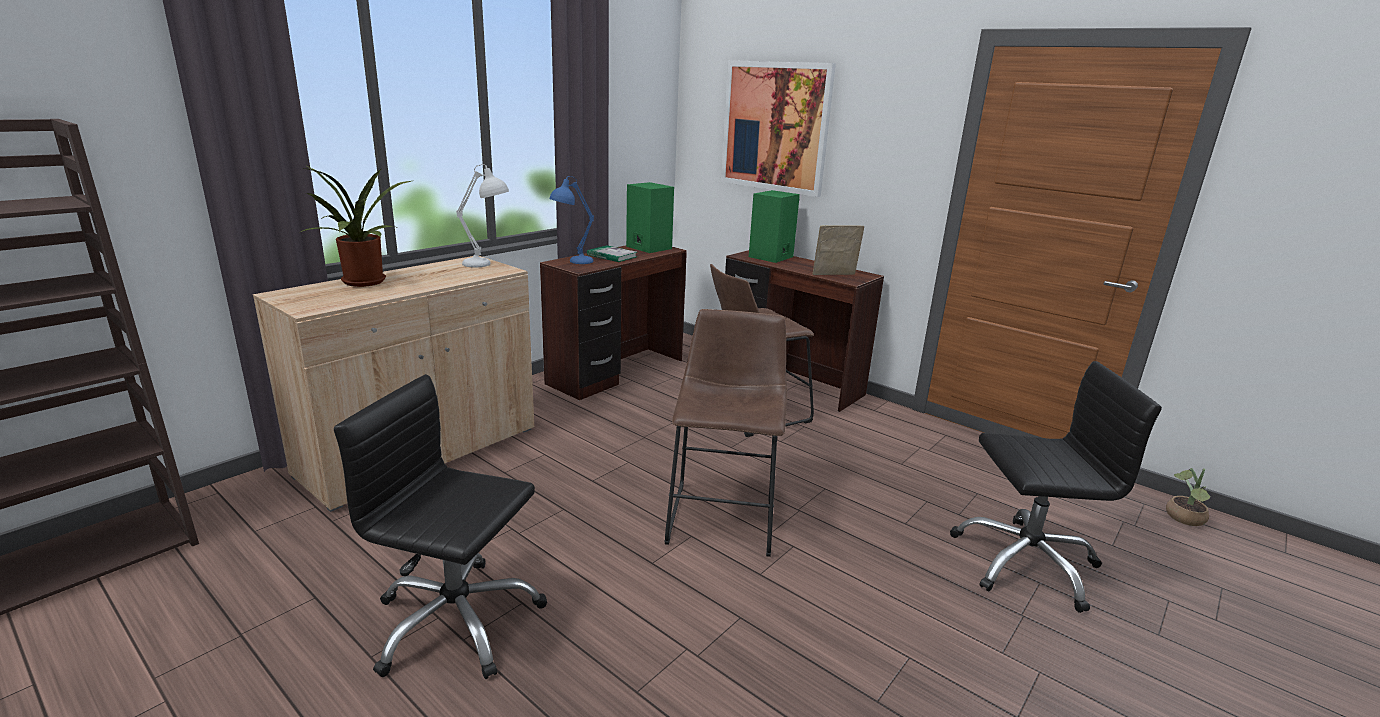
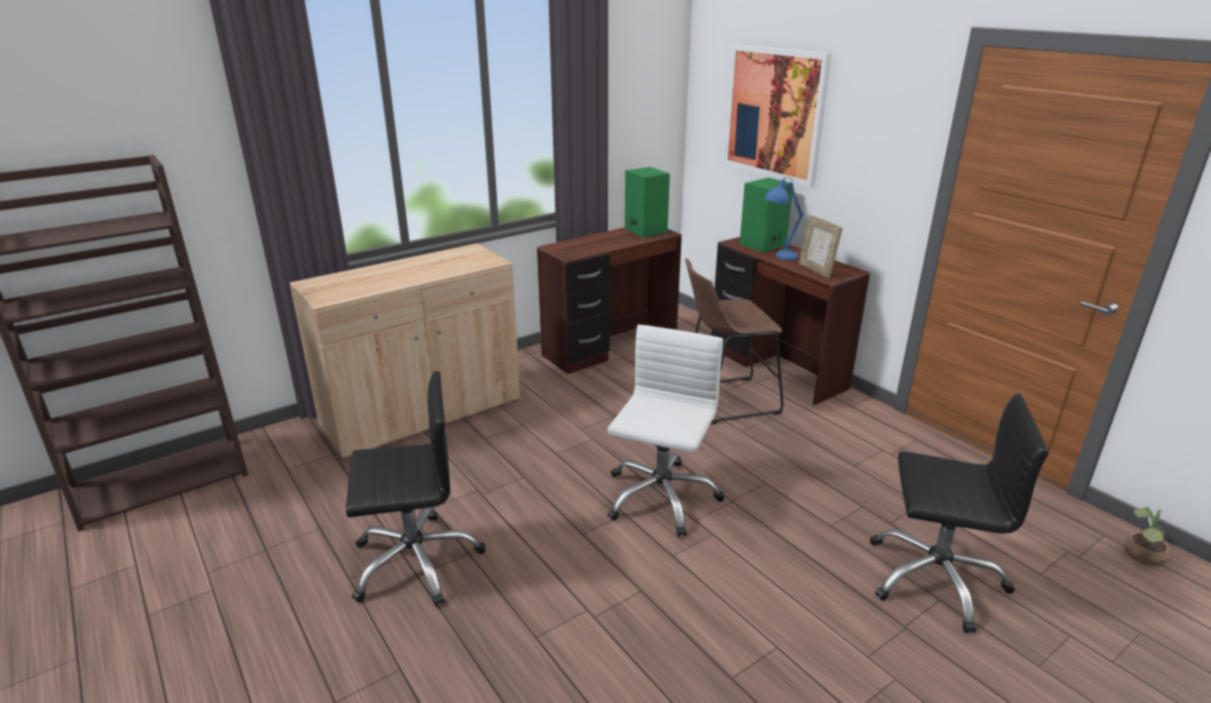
camera: 15 degrees right, 5 degrees up
(364, 283) = (374, 273): potted plant -> none
(456, 621) = (416, 561): black office chair -> black office chair turned 135 degrees clockwise
(487, 265) = (480, 255): white table lamp -> none
(572, 262) = (565, 247): blue table lamp -> blue table lamp (778, 257)
(612, 256) = (605, 240): book -> none
(723, 514) = (660, 497): brown stool -> white office chair
(834, 275) = (816, 270): picture frame -> picture frame turned 120 degrees counterclockwise

